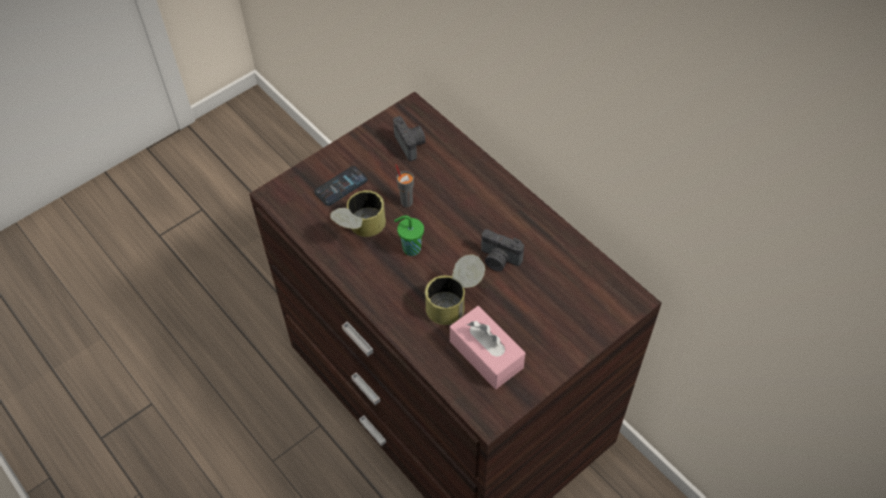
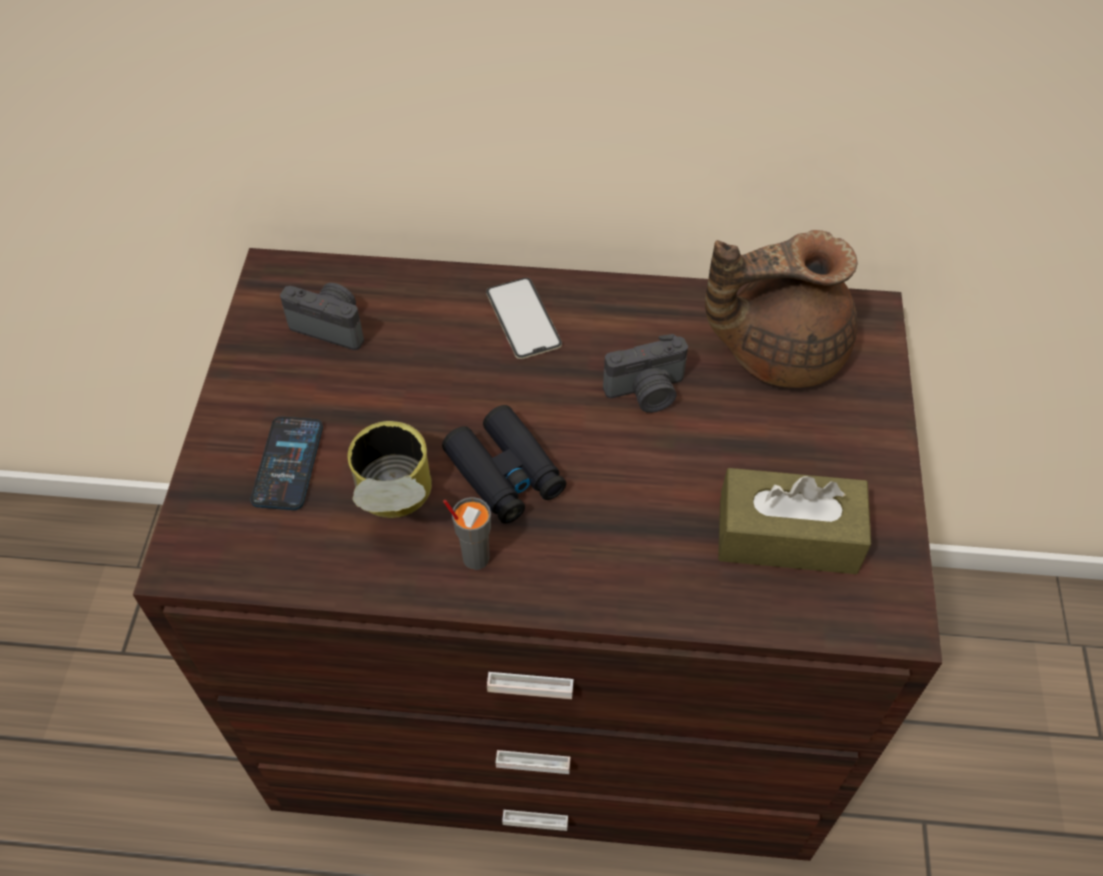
camera: 45 degrees left, 0 degrees up
(406, 202) = (420, 411): grey cup -> grey cup (475, 557)
(410, 248) = (505, 473): green cup -> black binoculars
(455, 301) = (658, 498): can -> none
(485, 194) = (523, 318): none -> phone
(486, 354) = (787, 536): pink tissue box -> brown tissue box
(573, 284) = (777, 349): none -> brown teapot

